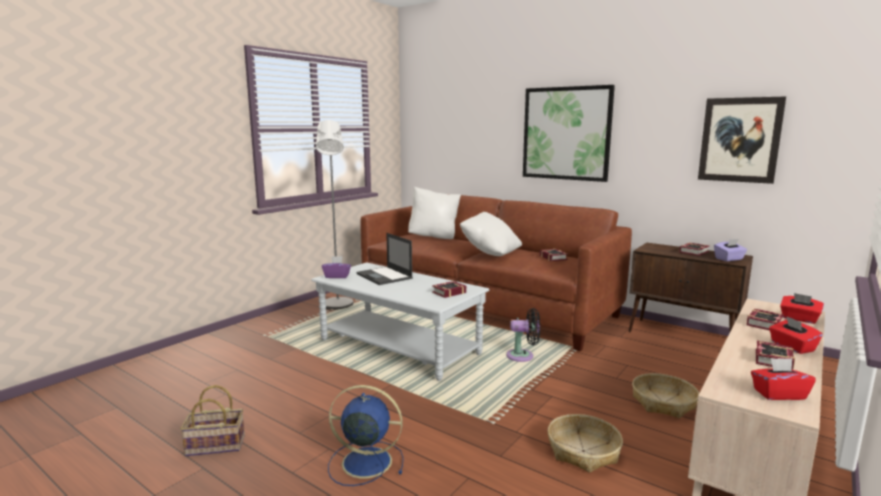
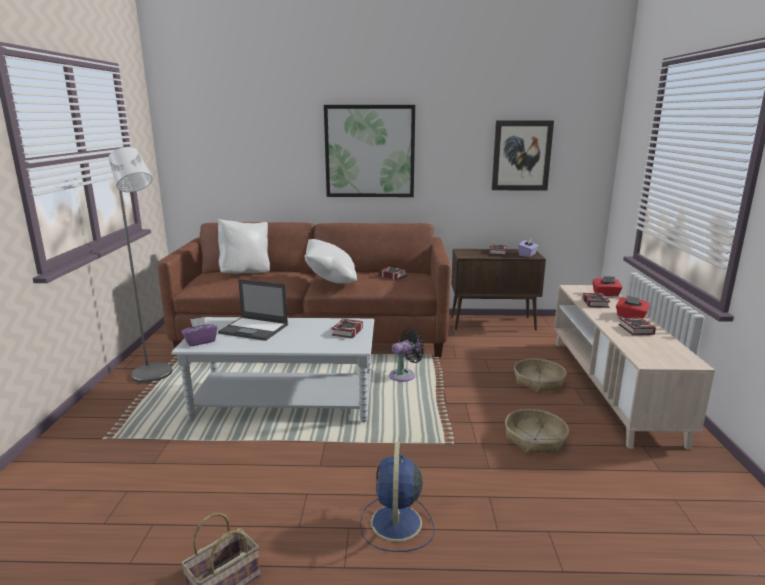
camera: 35 degrees left, 5 degrees up
(364, 462) = (396, 524): blue fan -> blue fan turned 60 degrees counterclockwise
(778, 394) = (670, 353): red tissue box -> none

